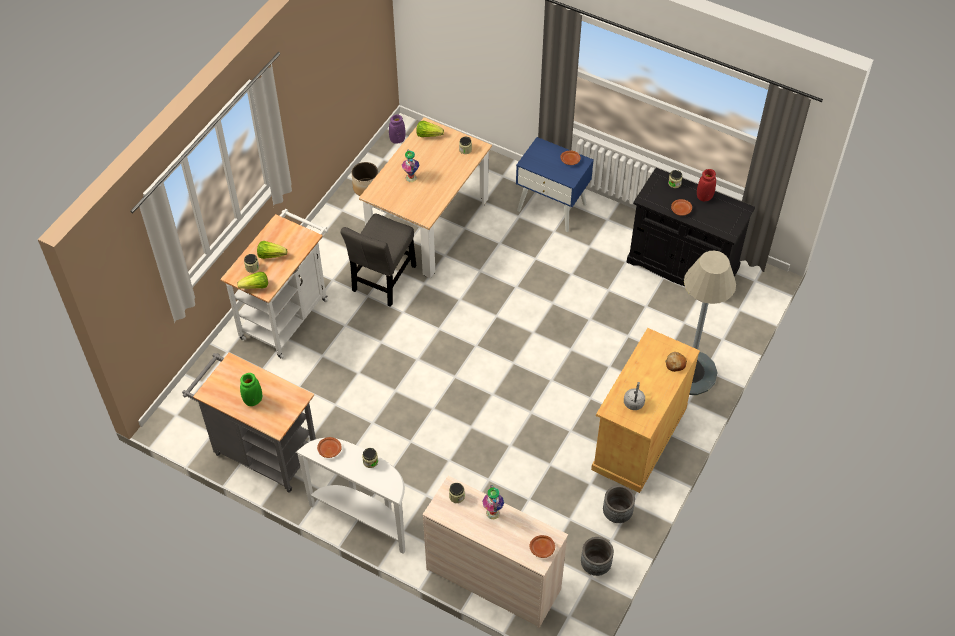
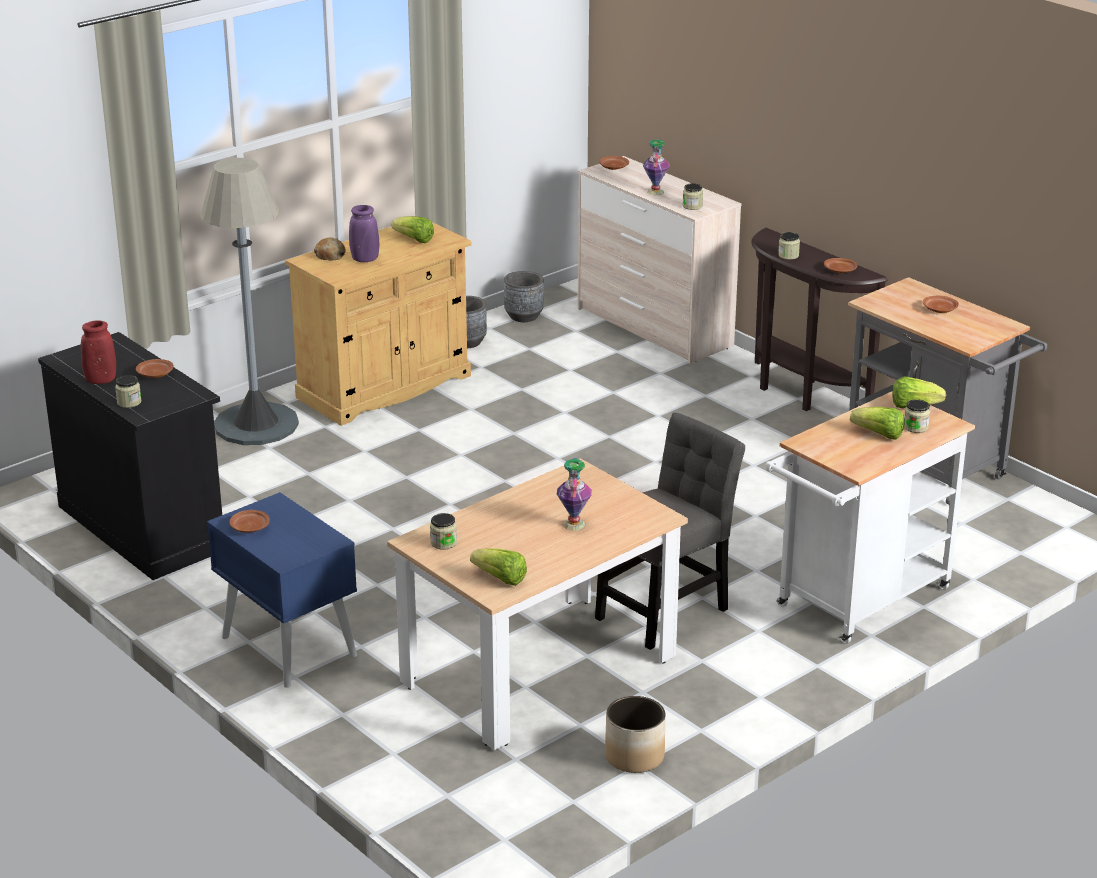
camera: 160 degrees left, 25 degrees down
(253, 400) = (939, 309): green vase -> brown plate
(363, 518) = (799, 393): white console table -> brown console table
(397, 140) = (522, 832): purple vase -> purple vase (364, 259)
(634, 402) = (414, 240): grey kettle -> lettuce

